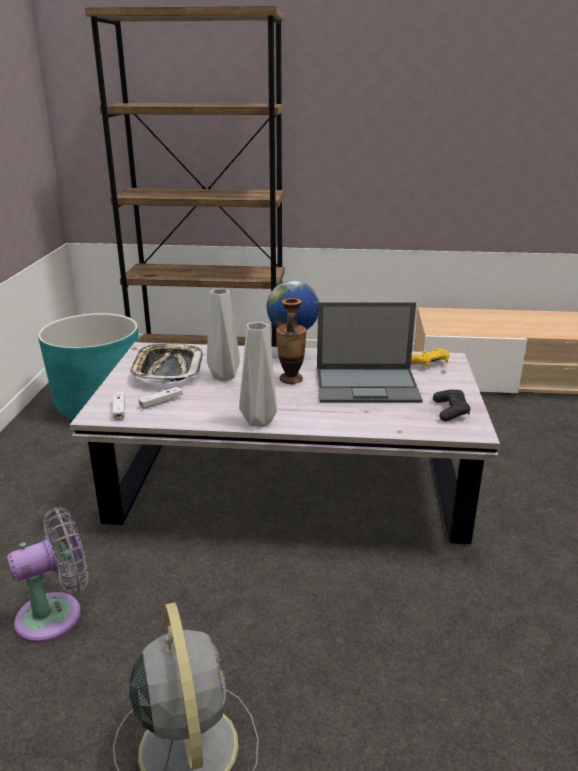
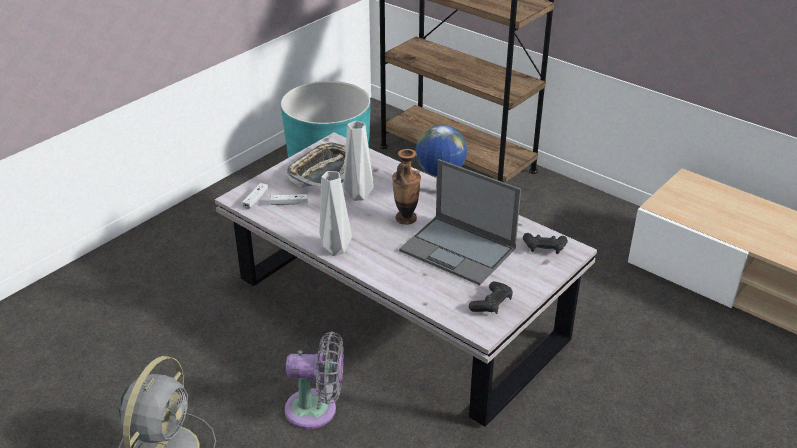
camera: 35 degrees right, 10 degrees up
(56, 615) = (165, 333): grey fan -> grey fan (316, 410)
(428, 363) = (544, 248): yellow game controller -> black game controller

